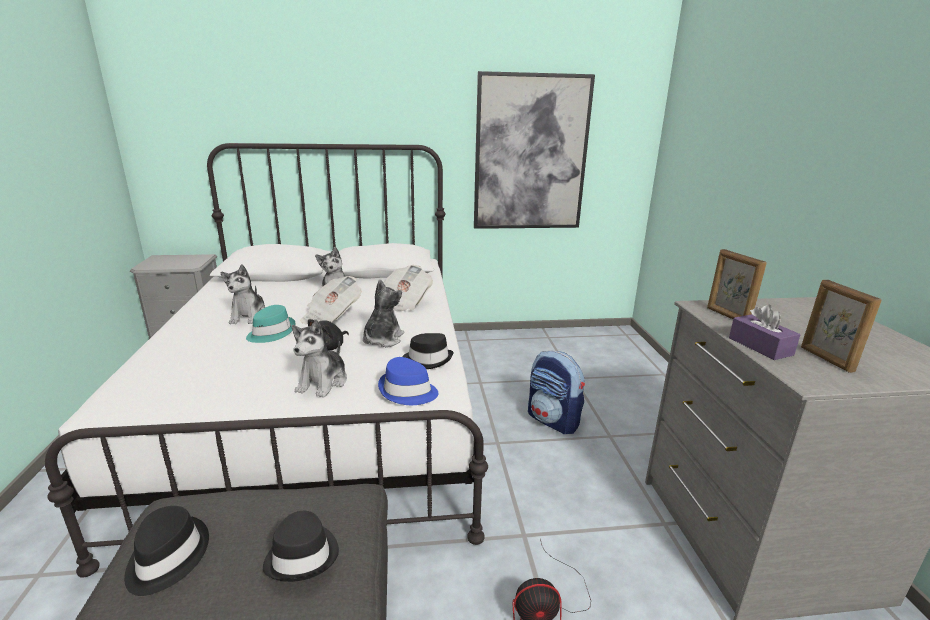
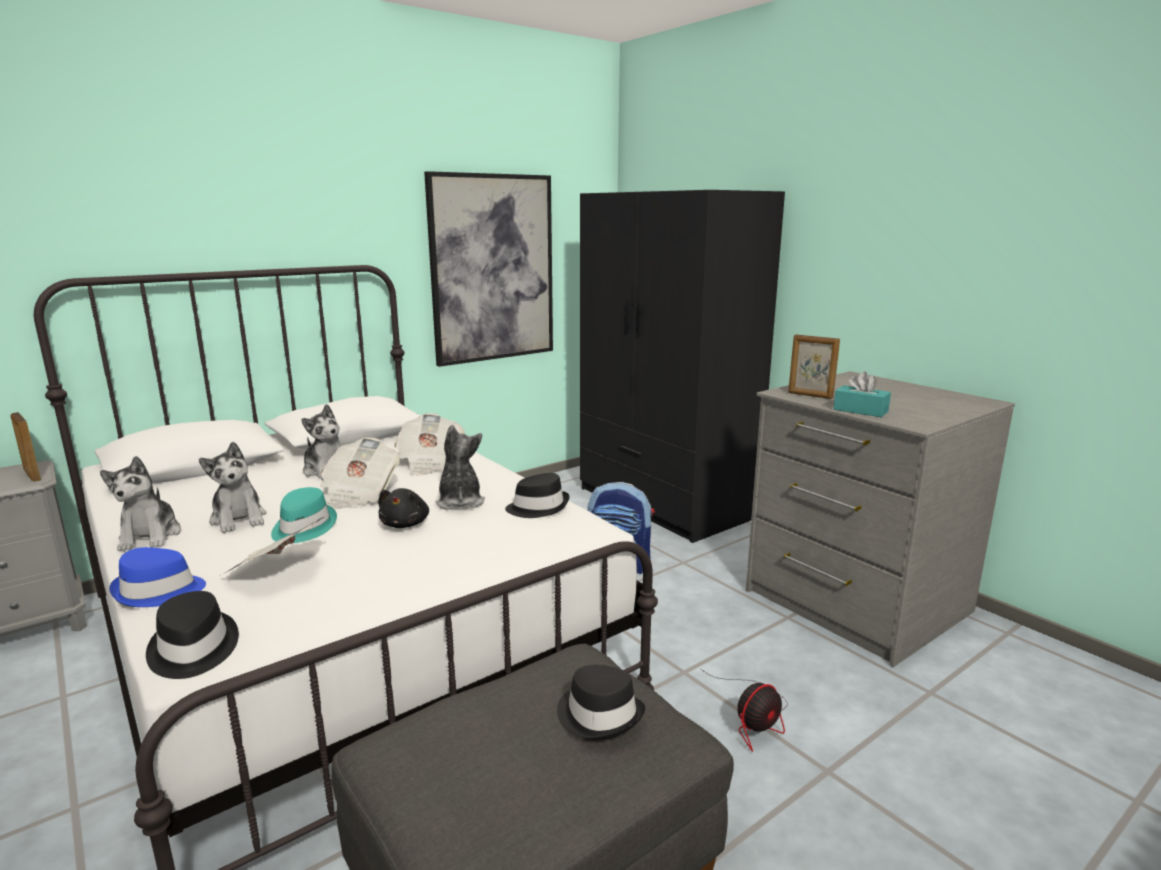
camera: 30 degrees left, 5 degrees down
(166, 557) = (453, 779): black hat -> black hat (192, 649)
(219, 359) = (276, 570): none -> newspaper
(323, 382) = (453, 556): plush toy -> plush toy (150, 536)
(407, 392) = (561, 537): blue hat -> blue hat (159, 591)
(639, 377) = (664, 503): none -> black wardrobe
(760, 346) = (860, 410): purple tissue box -> turquoise tissue box
(826, 359) = (908, 410): picture frame -> picture frame (32, 475)

